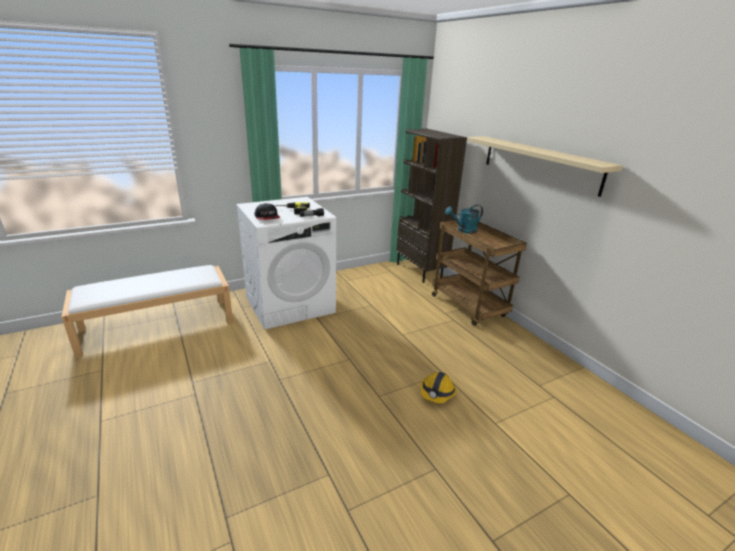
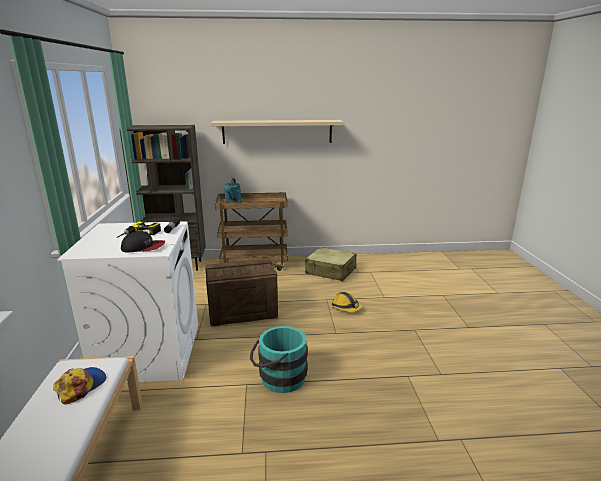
camera: 65 degrees left, 5 degrees down
(184, 278) = (81, 386): none -> cap
(285, 376) = (278, 378): none -> turquoise bucket
(374, 327) = (243, 311): none -> crate
(514, 361) = (331, 271): none -> beige suitcase

